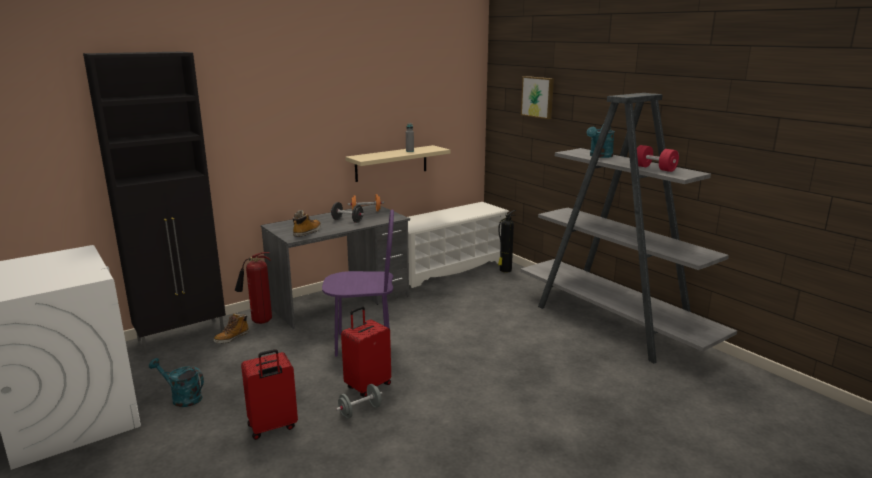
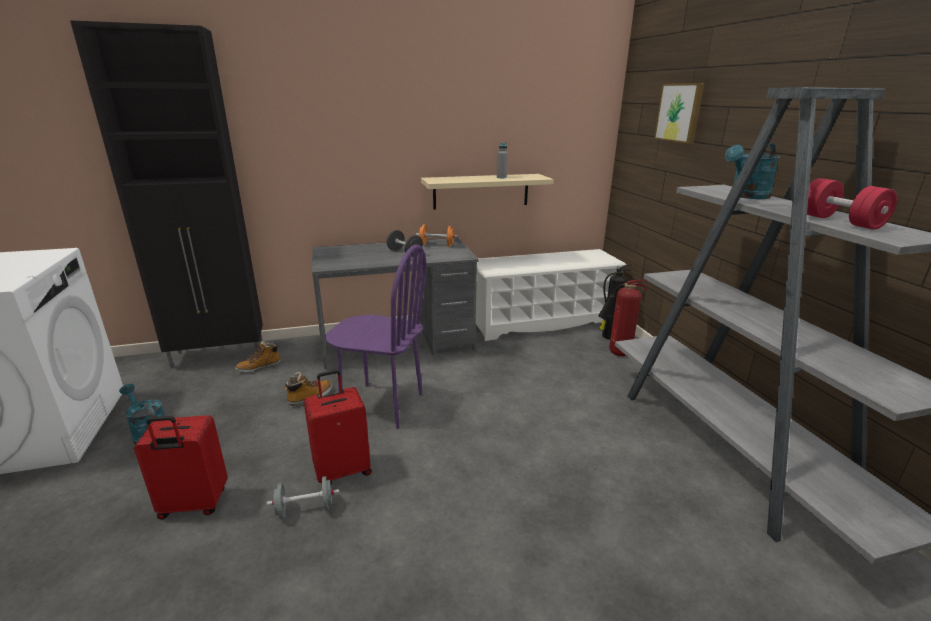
camera: 20 degrees right, 5 degrees up
(259, 322) = (300, 353): fire extinguisher -> fire extinguisher (616, 353)
(307, 232) = (347, 261): boot -> boot (310, 397)

